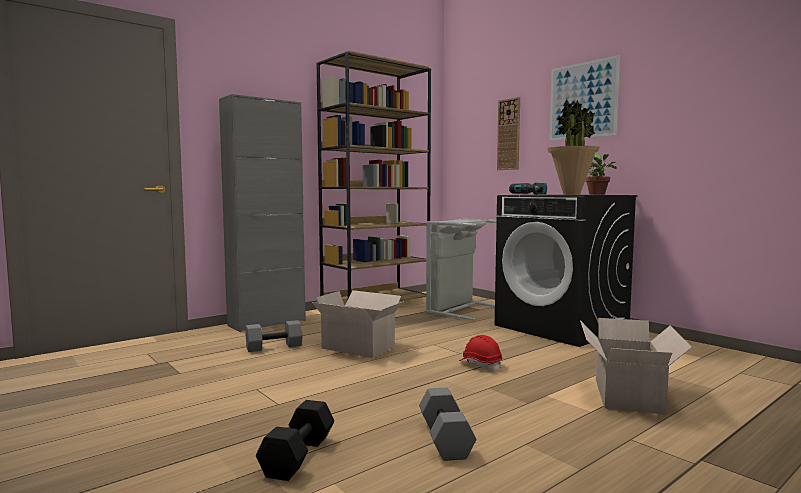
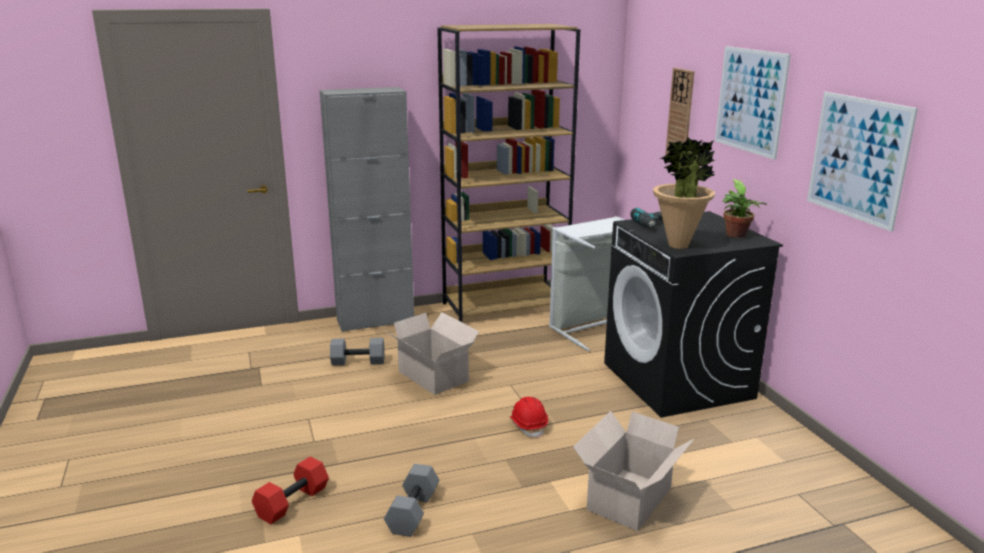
camera: 20 degrees right, 15 degrees up
(297, 455) = (292, 501): black dumbbell -> red dumbbell
(703, 107) = (858, 158): none -> picture

